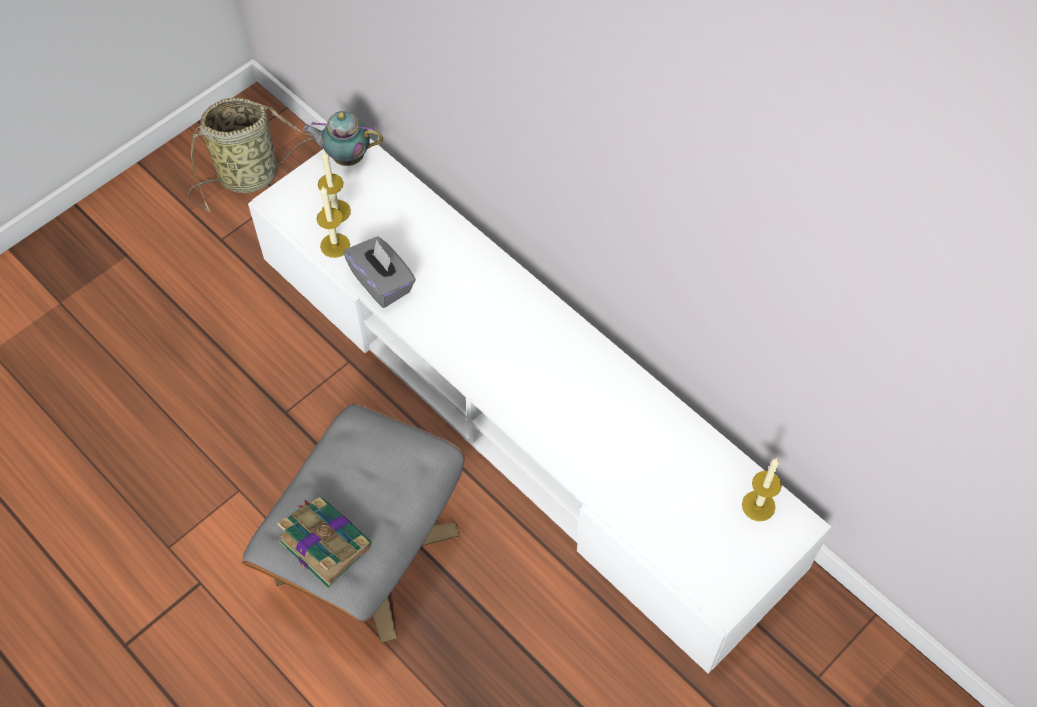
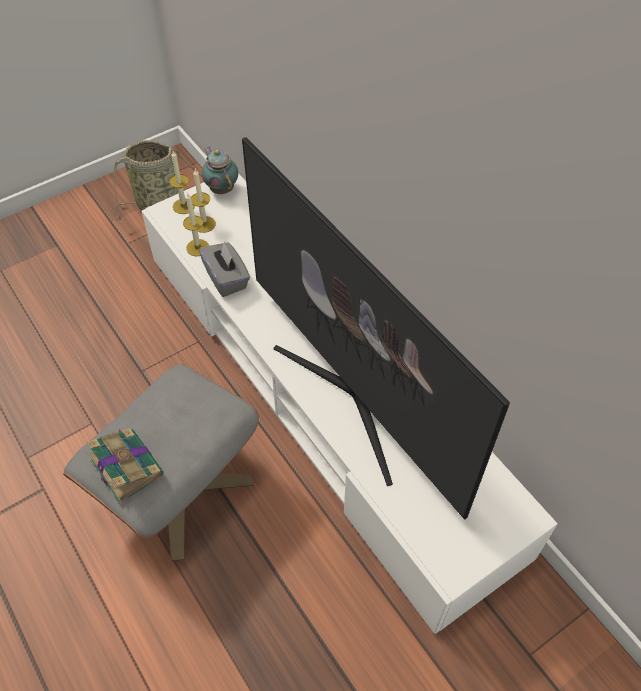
camera: 10 degrees right, 5 degrees down
(346, 157) = (221, 188): teapot -> teapot turned 45 degrees clockwise
(571, 412) = (353, 396): none -> television
(758, 505) = (496, 496): candle -> candle (183, 206)

